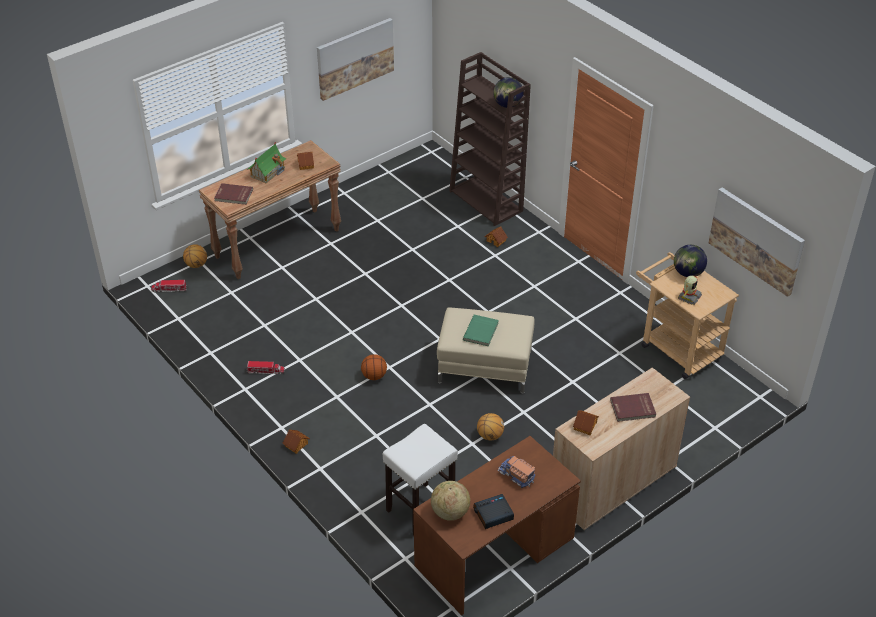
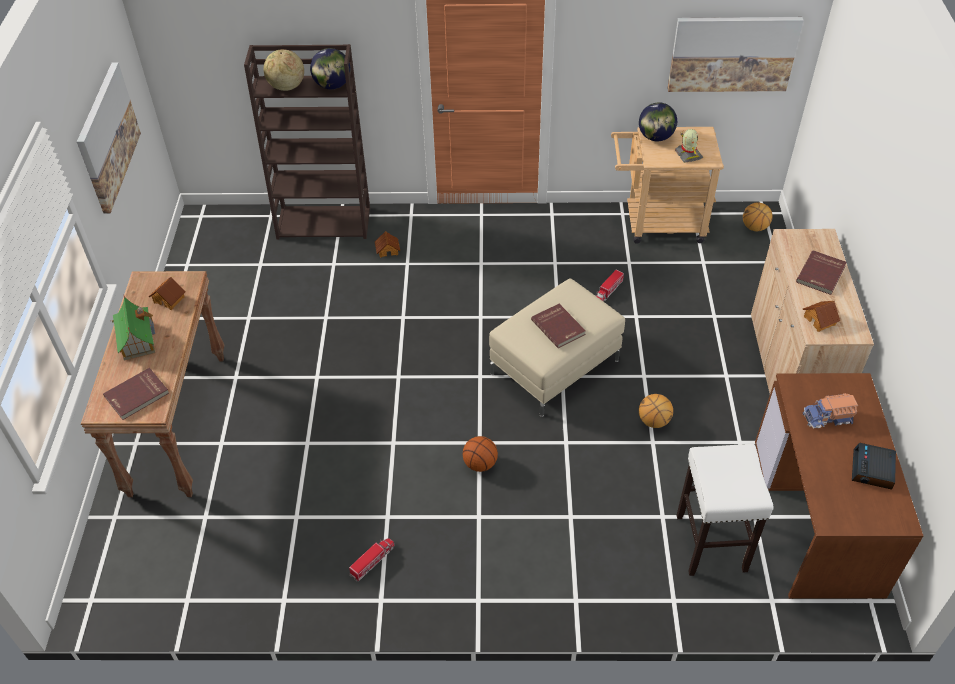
camera: 50 degrees left, 5 degrees up
(169, 289) = (126, 579): toy truck -> toy truck (608, 291)
(196, 265) = (117, 524): basketball -> basketball (754, 227)
(296, 445) = (519, 601): toy house -> none
(450, 512) = (845, 505): globe -> globe (286, 87)
(481, 331) = (559, 327): green book -> red book

